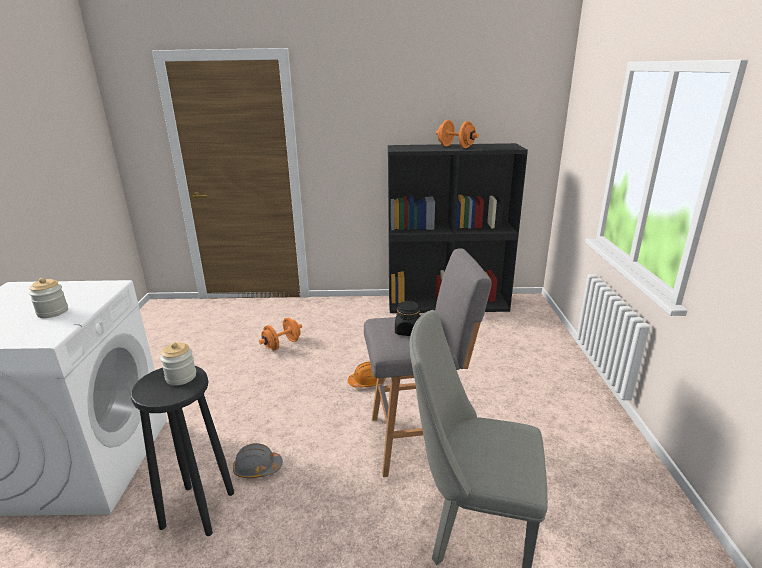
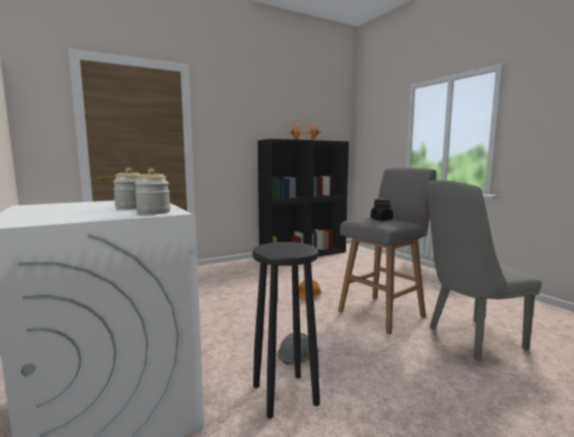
camera: 30 degrees left, 15 degrees down
(181, 377) = (287, 245): jar -> jar (153, 212)
(282, 344) = (213, 292): orange dumbbell -> none

